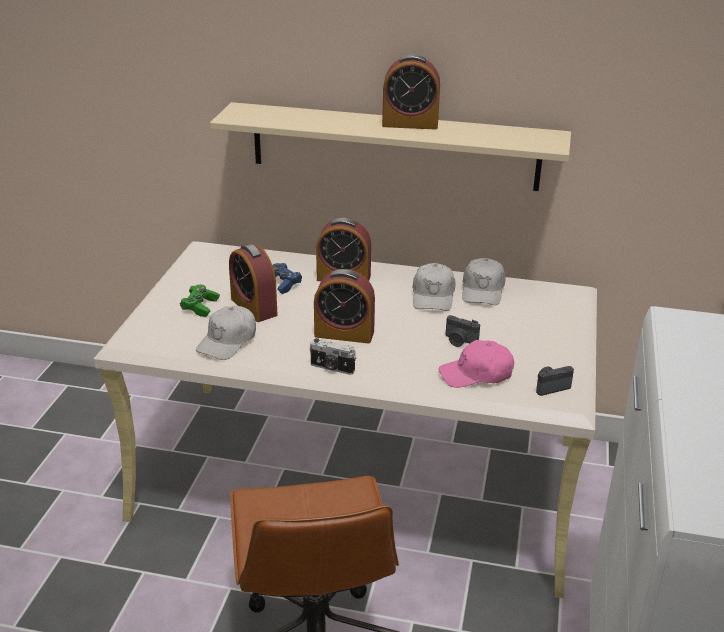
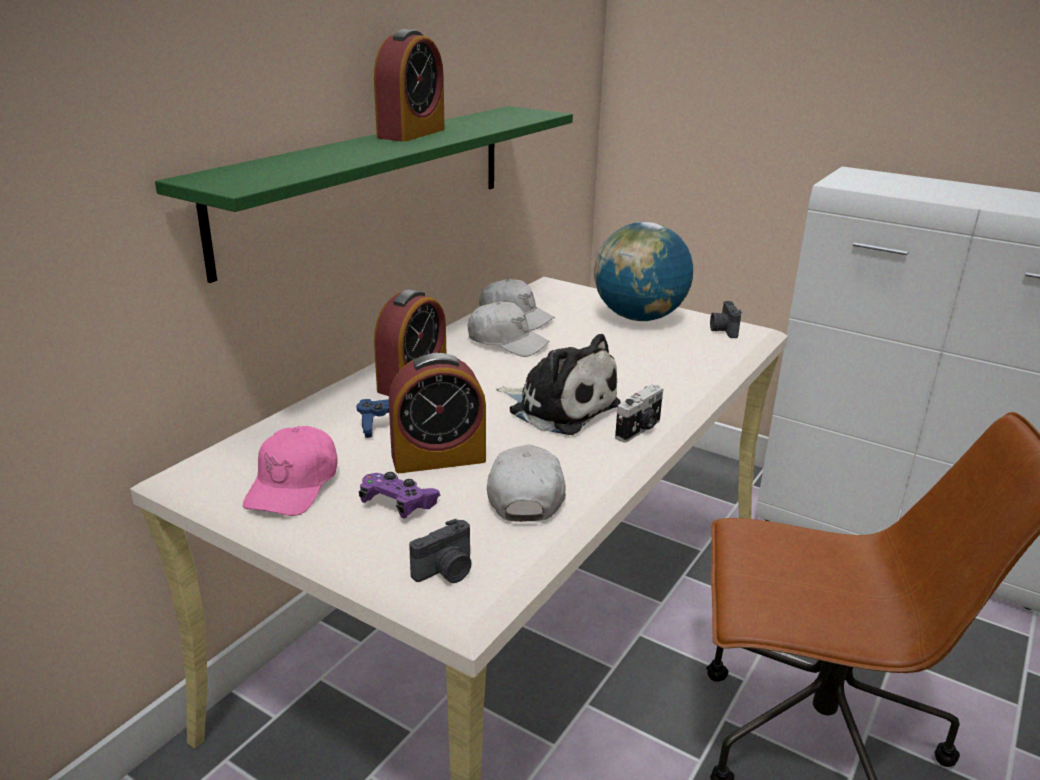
camera: 70 degrees left, 5 degrees down
(200, 307) = (398, 504): green game controller -> purple game controller
(228, 341) = (526, 495): white cap -> white cap turned 135 degrees counterclockwise
(344, 333) = (559, 407): alarm clock -> plush toy
(394, 146) = (373, 181): beige shelf -> green shelf
(459, 341) = (616, 350): camera -> camera (446, 571)
(476, 374) = (687, 356): pink cap -> pink cap (294, 485)
(537, 342) = (639, 317): none -> globe

